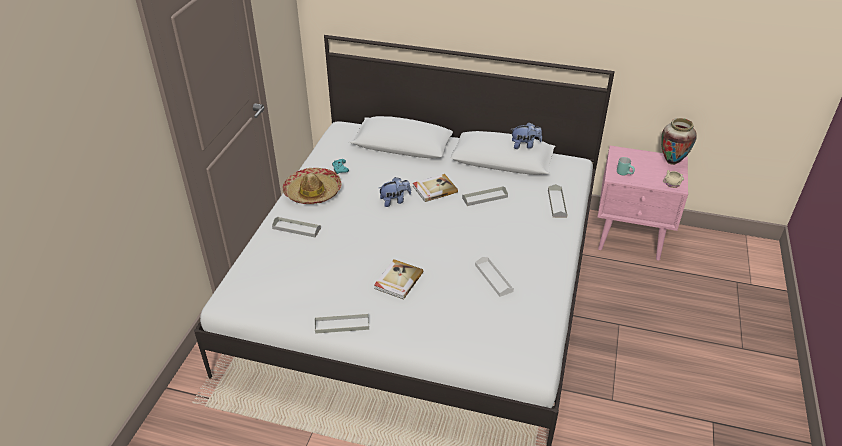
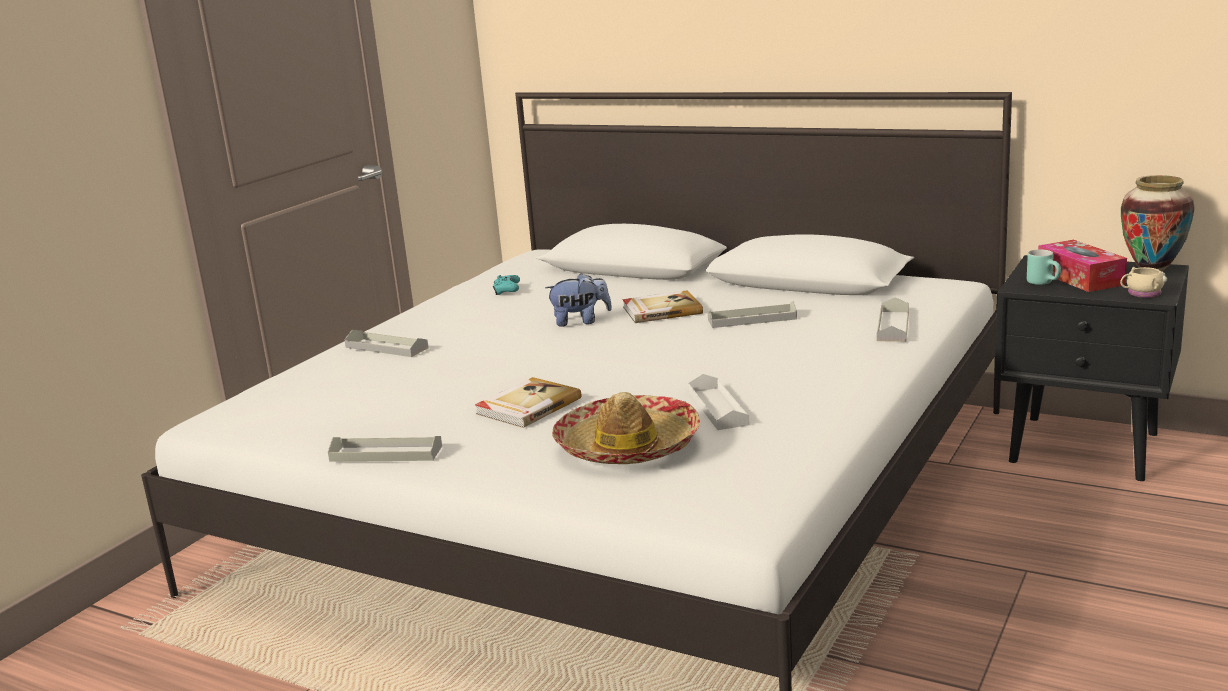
camera: 15 degrees right, 20 degrees down
(313, 192) = (443, 312): hat -> hat (627, 446)
(525, 145) = (846, 244): plush toy -> none
(631, 238) = (1086, 448): pink nightstand -> black nightstand
(640, 168) = (1079, 278): none -> tissue box

